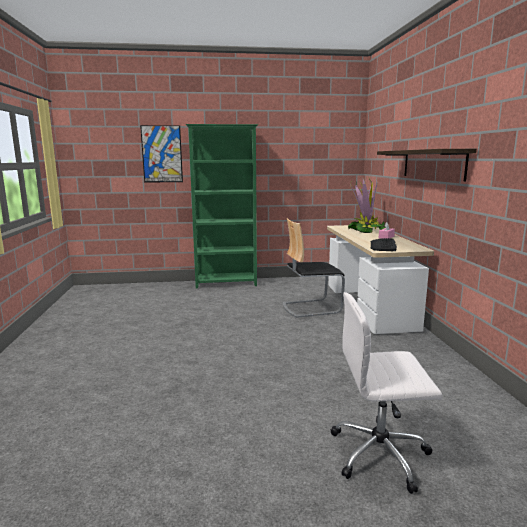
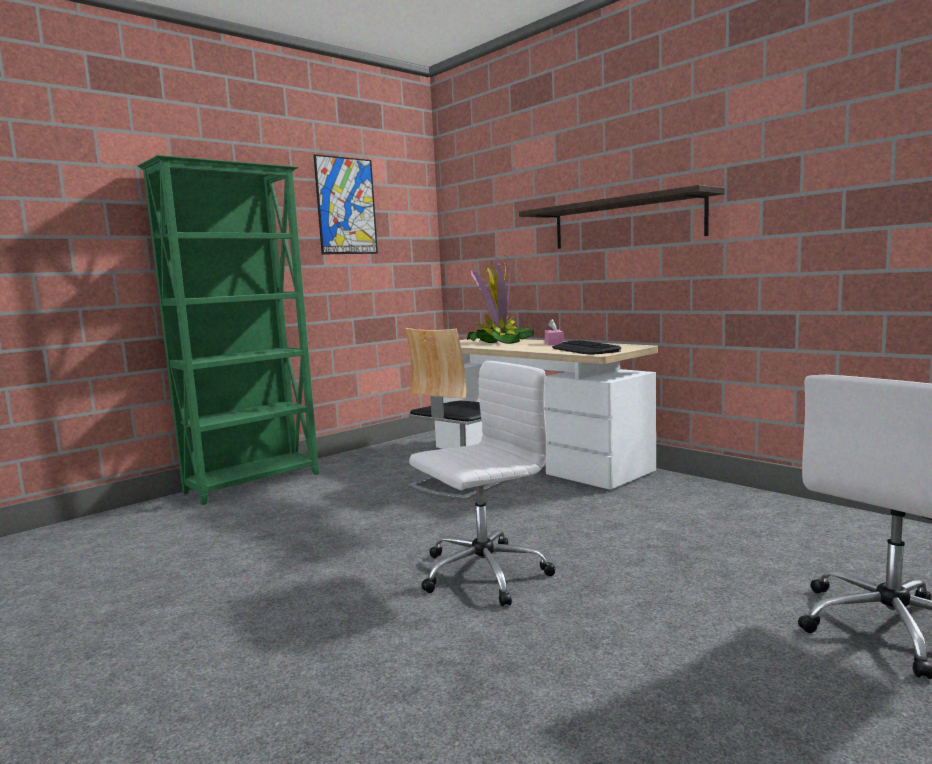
camera: 35 degrees left, 5 degrees down
(162, 154) = (80, 224): picture -> picture (346, 206)
(244, 353) = (481, 574): none -> white office chair

